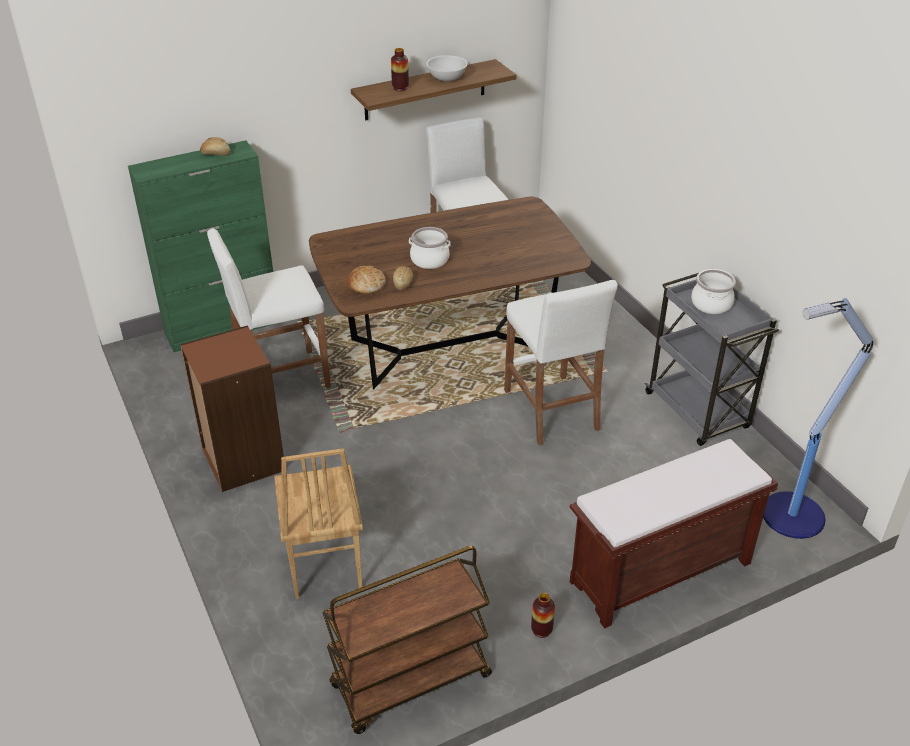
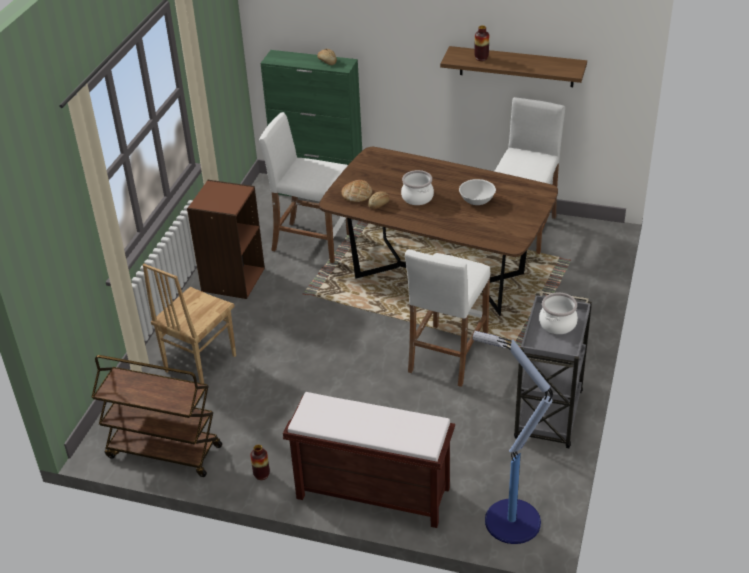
camera: 45 degrees right, 0 degrees up
(447, 77) = (526, 62): white bowl -> white bowl (477, 200)

